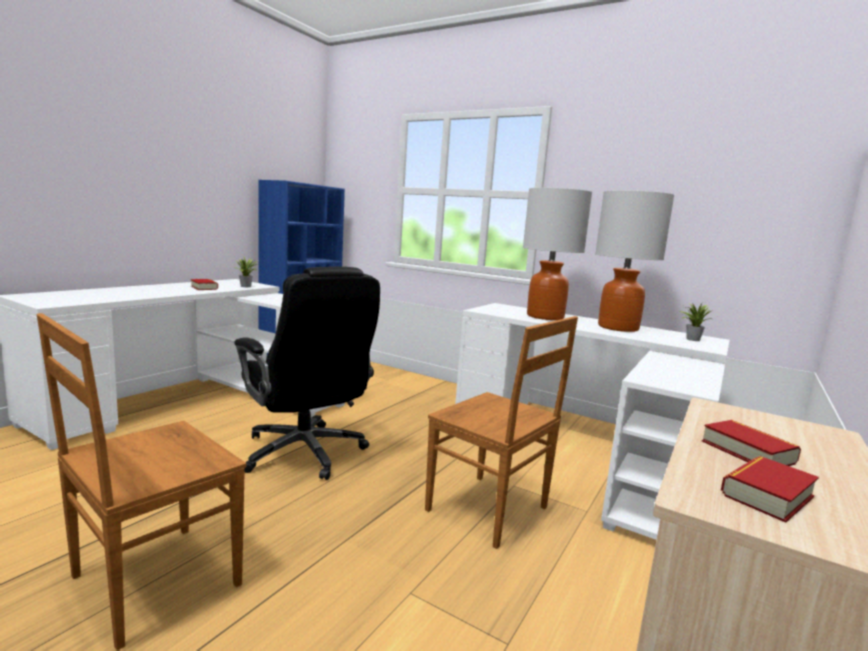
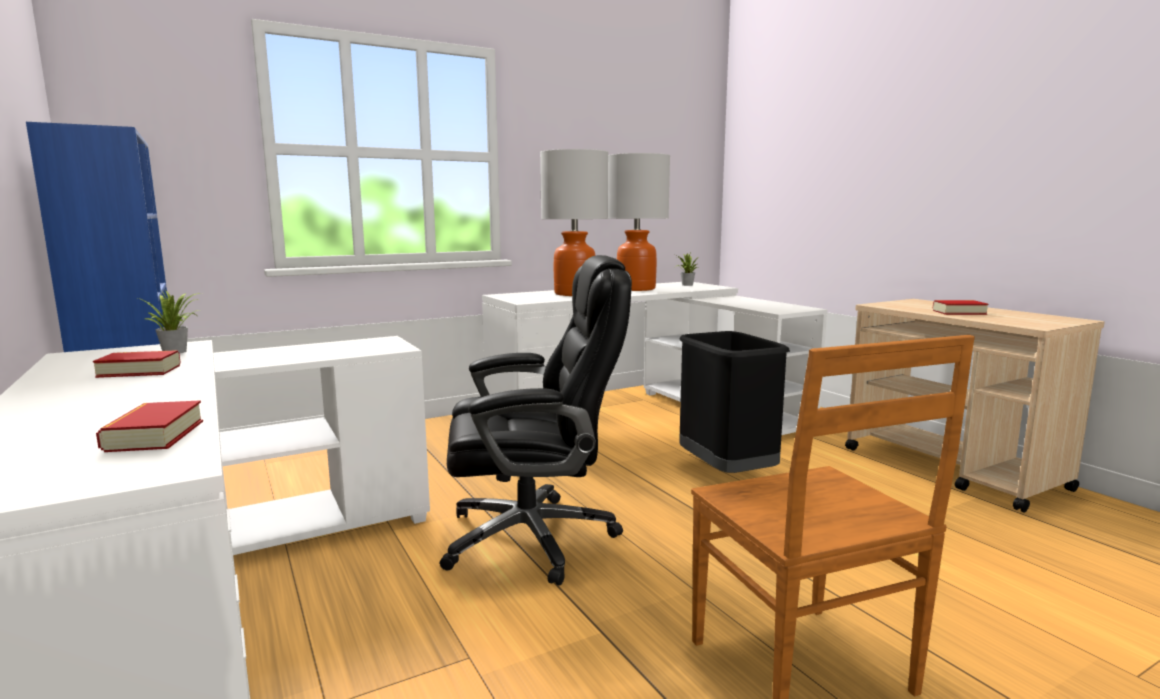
camera: 60 degrees left, 0 degrees up
(490, 510) = (727, 473): brown chair -> black trash can
(767, 495) = (1020, 319): book -> book (154, 435)

